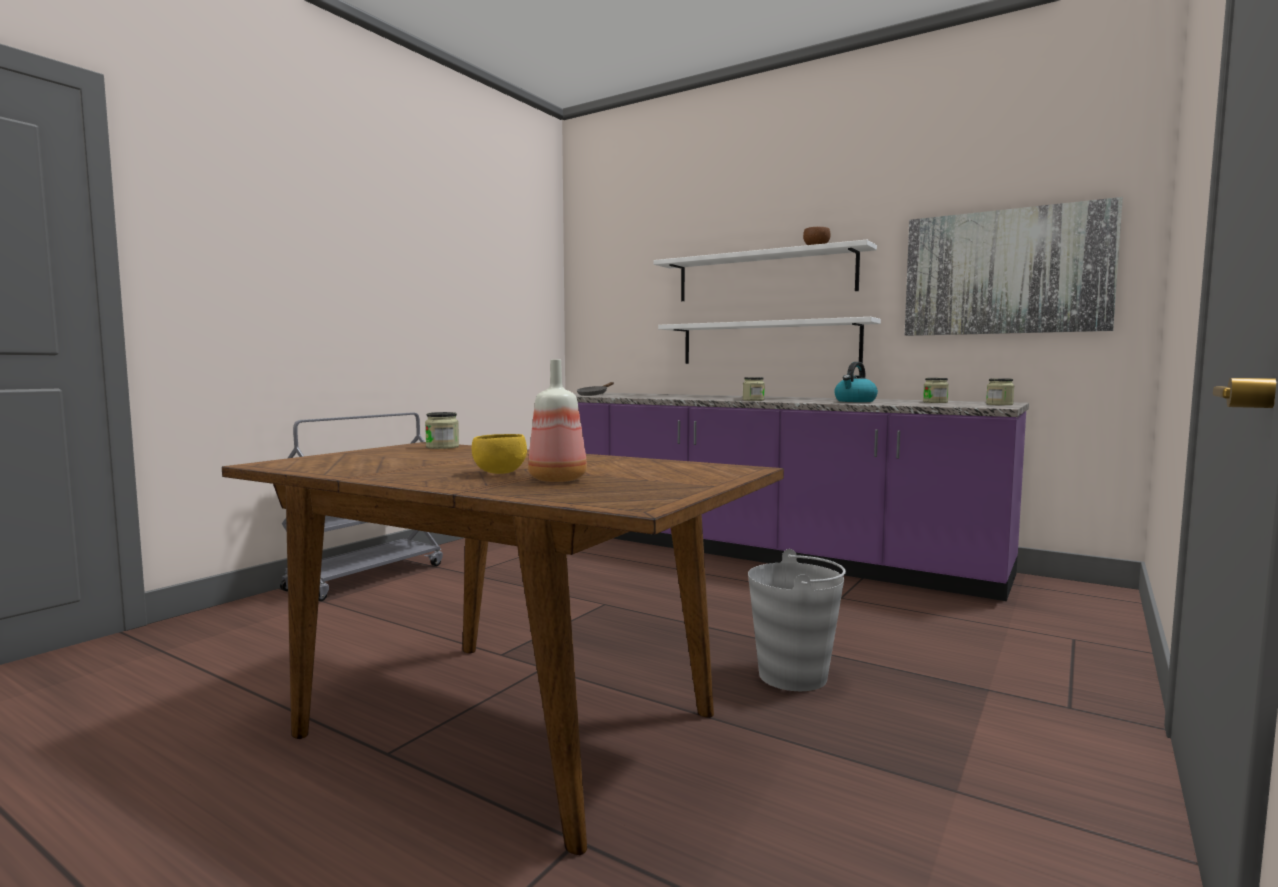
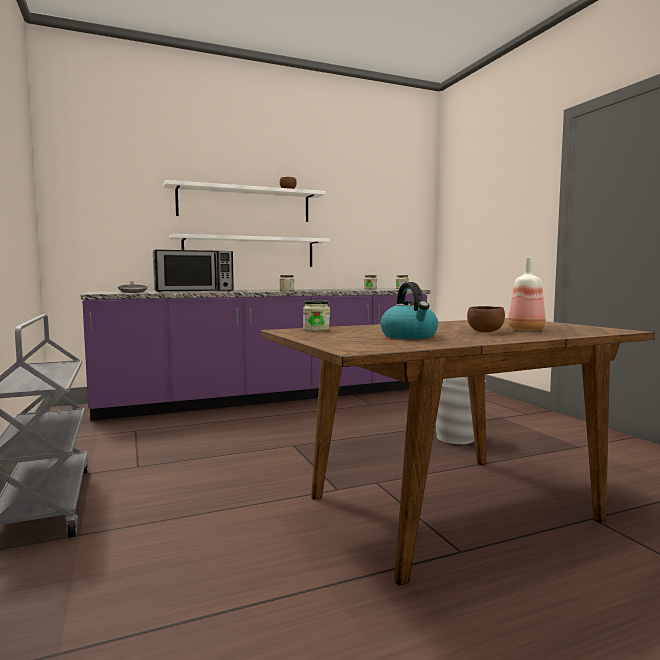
camera: 55 degrees left, 0 degrees up
(497, 472) = (485, 332): yellow bowl -> brown bowl
(661, 396) = (194, 291): none -> microwave
(855, 401) = (337, 289): kettle -> kettle (409, 336)
(1005, 272) = (380, 219): picture -> none

